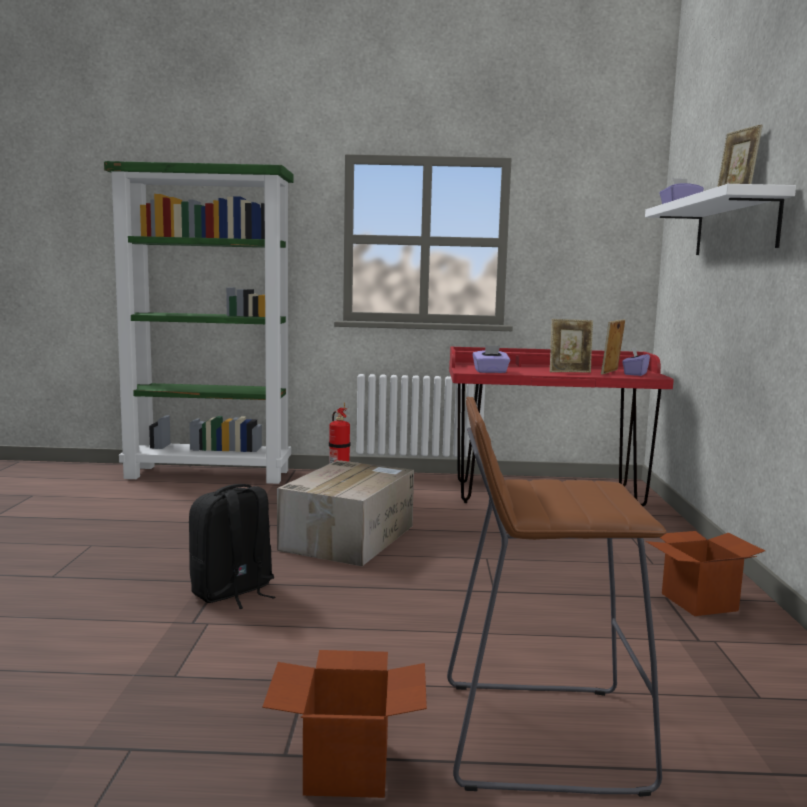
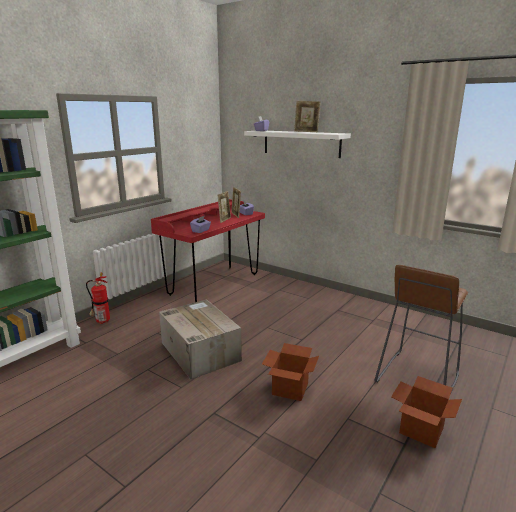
camera: 55 degrees left, 10 degrees up
(233, 592) = (233, 412): black backpack -> none
(699, 602) = (346, 306): cardboard box -> cardboard box (290, 389)

